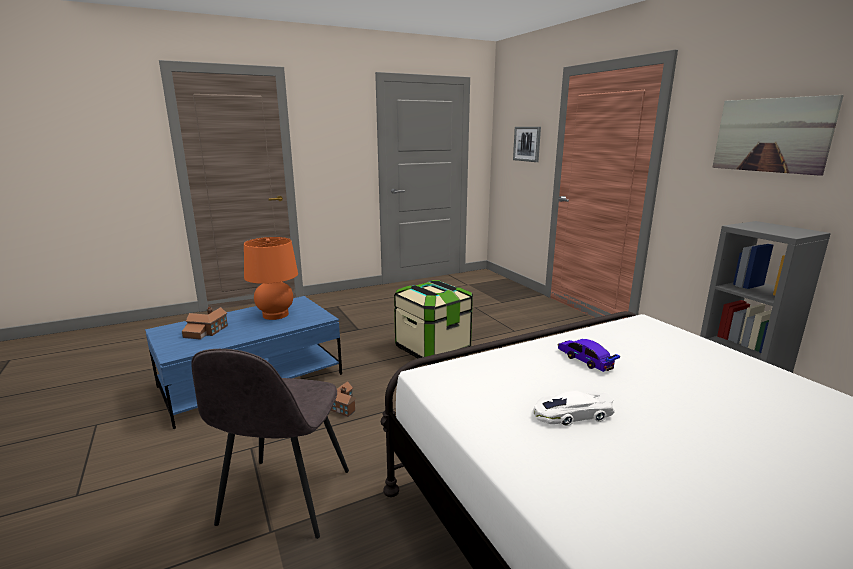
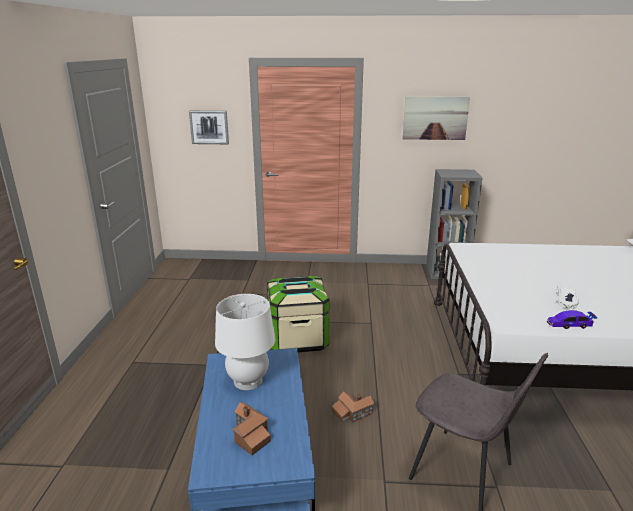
camera: 60 degrees left, 5 degrees up
(275, 315) = (248, 381): orange table lamp -> white table lamp
(585, 360) = (507, 276): toy car -> toy car (569, 325)

